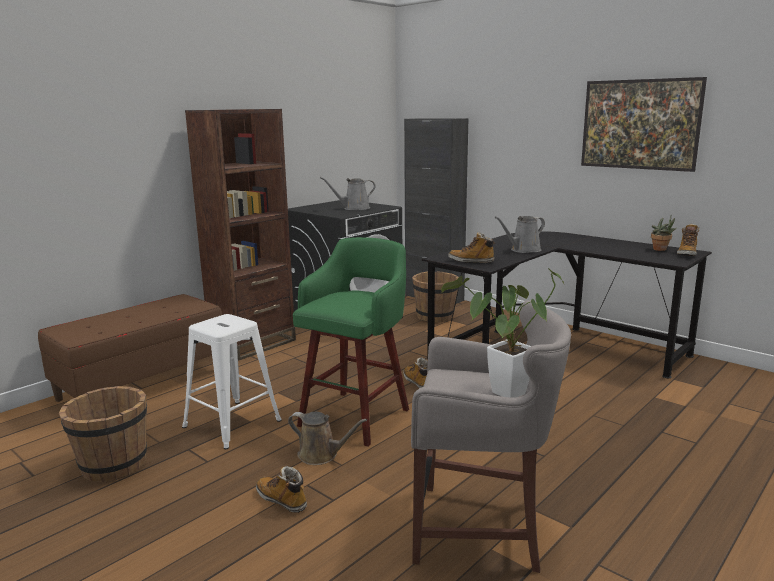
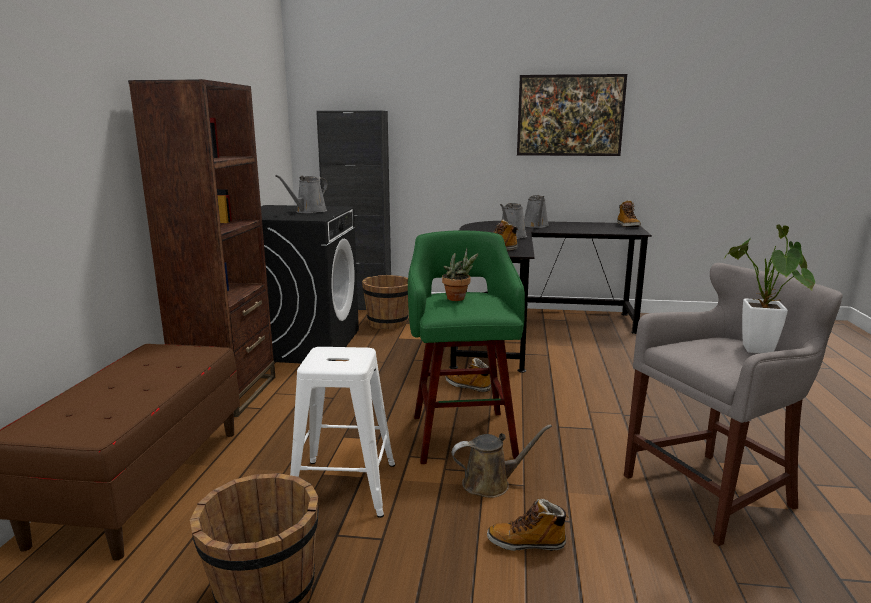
camera: 35 degrees left, 0 degrees up
(581, 242) = (536, 226): none -> grey watering can
(661, 250) = (605, 225): potted plant -> potted plant (458, 299)

